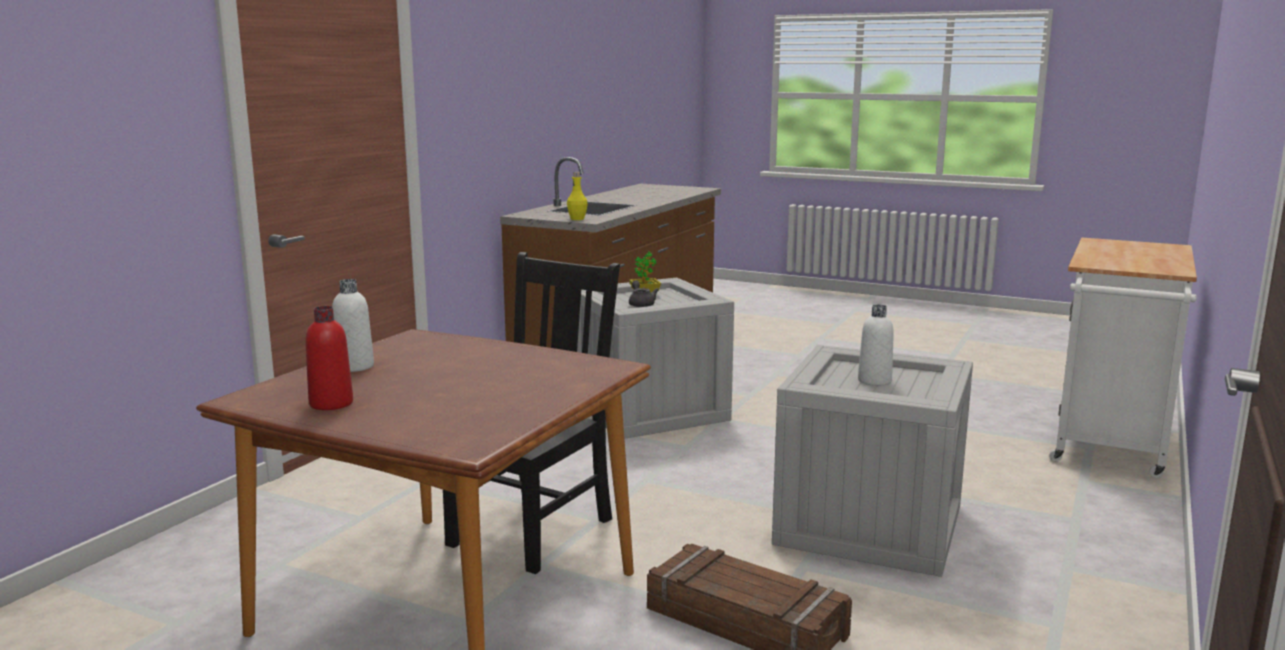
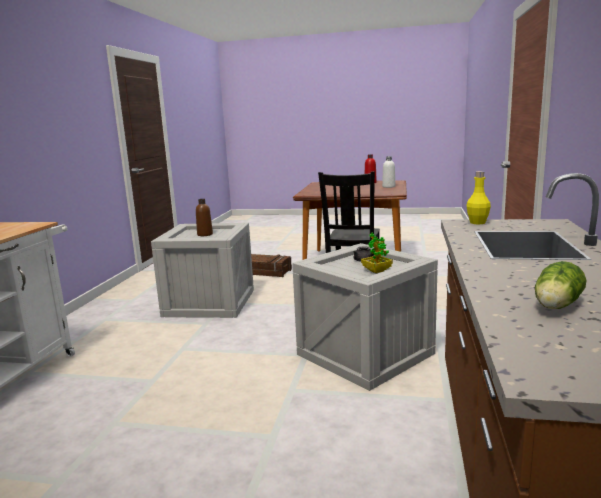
camera: 165 degrees right, 0 degrees up
(658, 194) = (555, 306): none -> lettuce
(874, 381) = (205, 234): white bottle -> brown bottle

